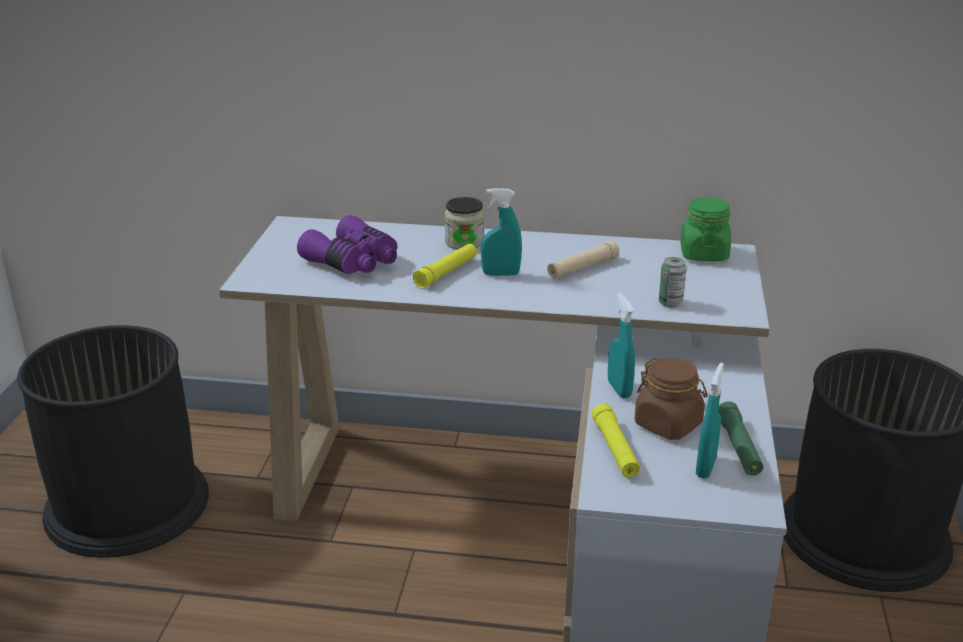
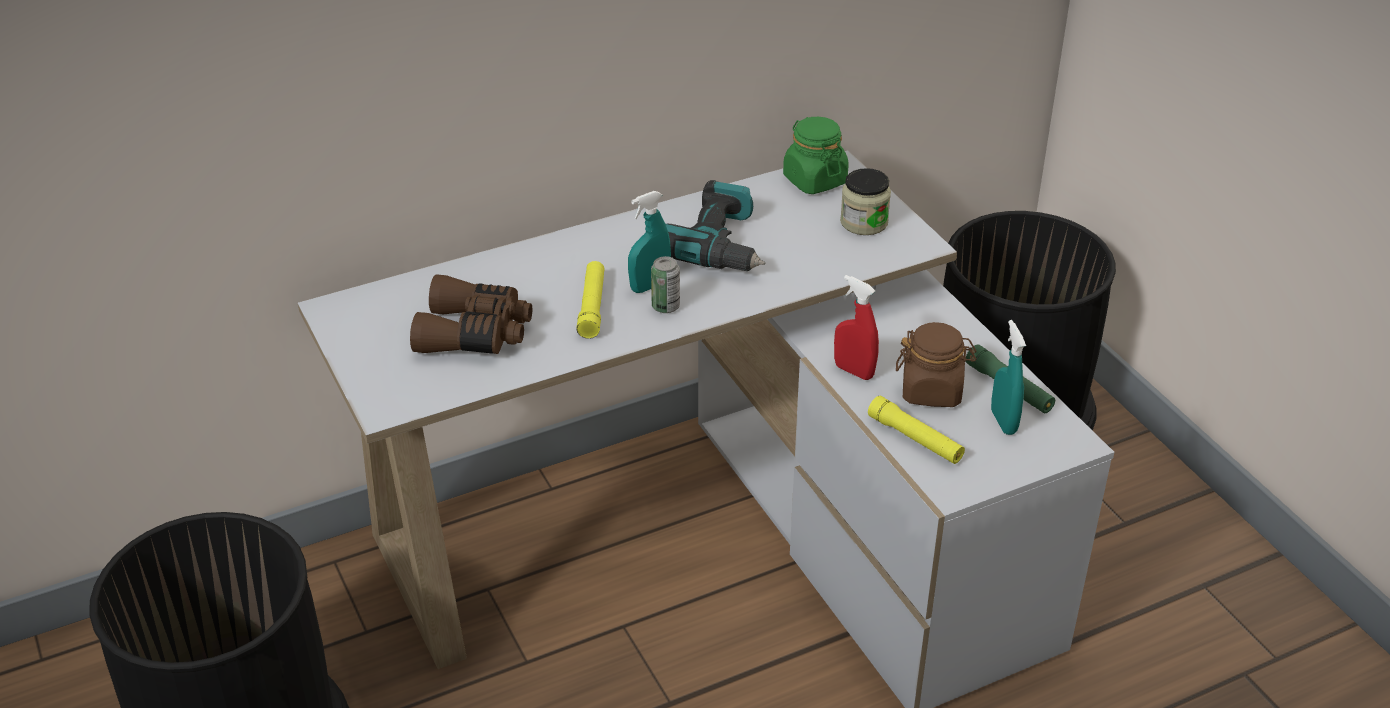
camera: 35 degrees left, 10 degrees up
(354, 262) = (475, 333): purple binoculars -> brown binoculars
(464, 242) = (563, 257): jar -> jar (864, 222)
(582, 268) = (721, 245): beige flashlight -> power drill
(619, 389) = (854, 371): turquoise spray bottle -> red spray bottle
(670, 303) = (846, 256): can -> can (665, 306)

